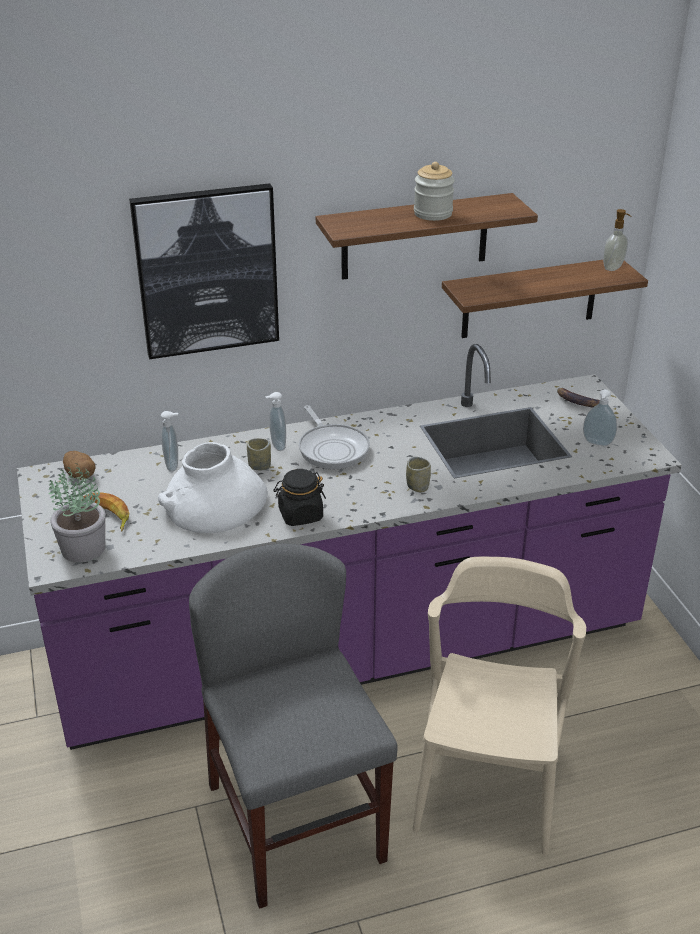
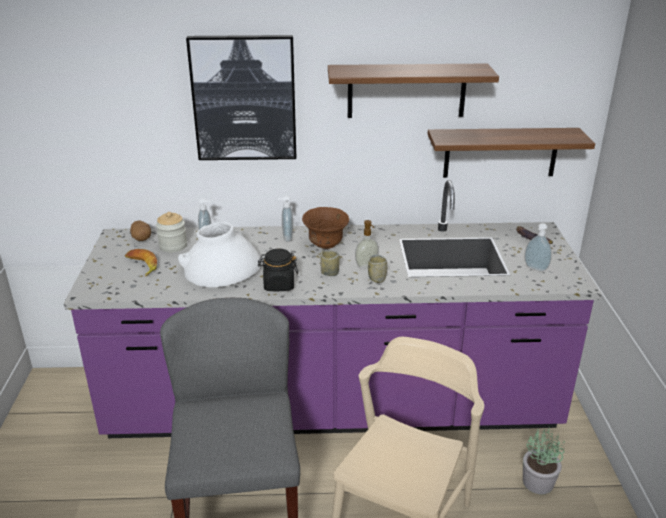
camera: 15 degrees right, 5 degrees down
(84, 548) = (115, 284): potted plant -> potted plant (538, 482)
(259, 466) = (267, 249): cup -> cup (329, 273)
(332, 448) = (326, 245): frying pan -> brown bowl
(433, 213) = (416, 69): jar -> jar (173, 246)
(613, 268) = (570, 133): soap dispenser -> soap dispenser (367, 266)

